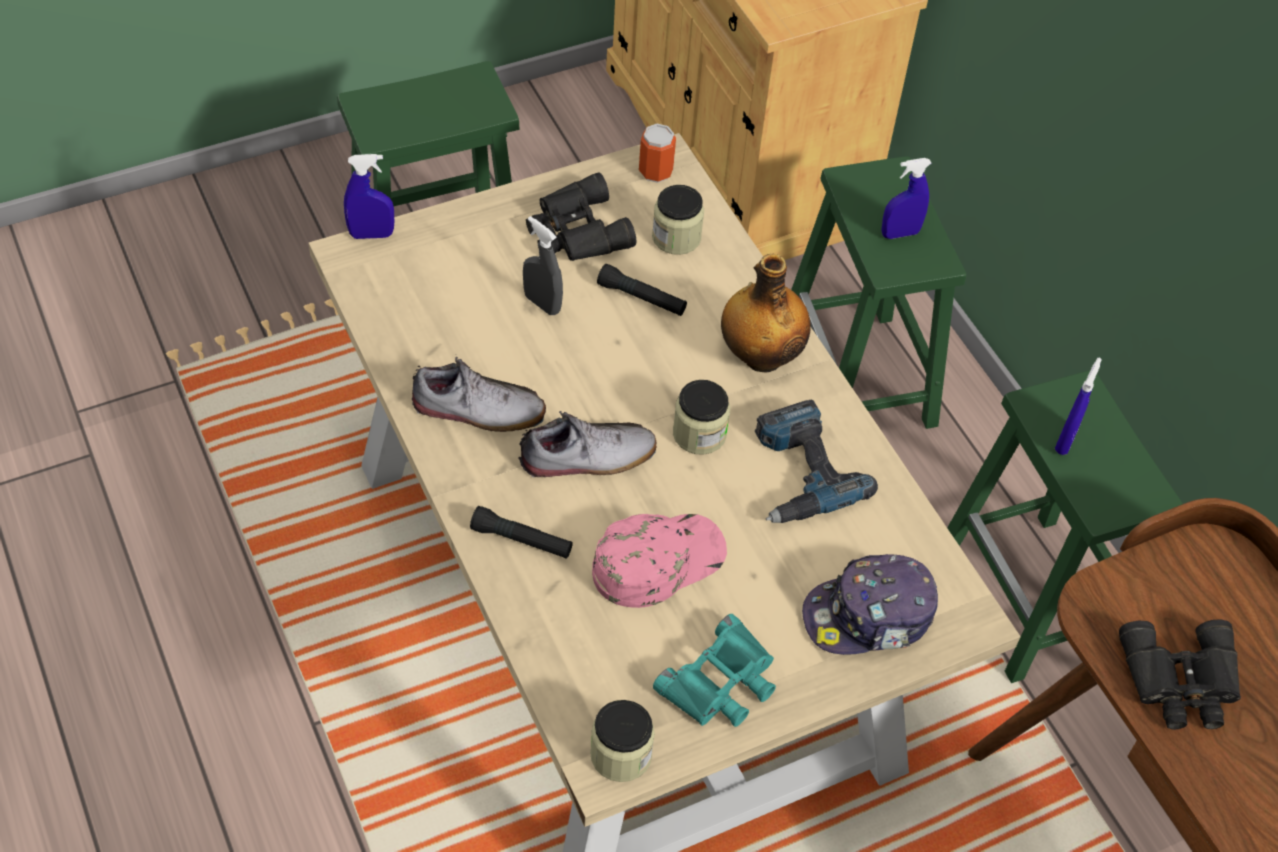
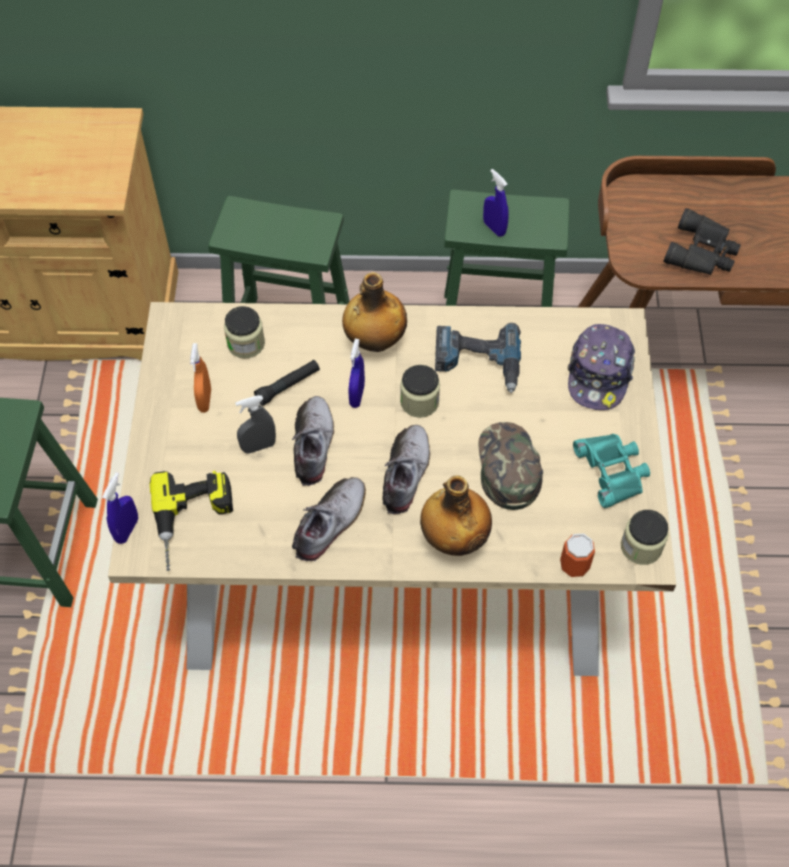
camera: 60 degrees left, 5 degrees up
(411, 286) = (194, 522): none -> power drill
(521, 540) = (454, 538): black flashlight -> bottle
(575, 232) = (205, 400): black binoculars -> orange spray bottle
(576, 352) = (313, 444): none -> shoe
(655, 171) = (178, 330): can -> can (574, 565)
(657, 561) = (507, 467): pink cap -> green cap
(900, 233) = (289, 231): blue spray bottle -> blue spray bottle (357, 396)

